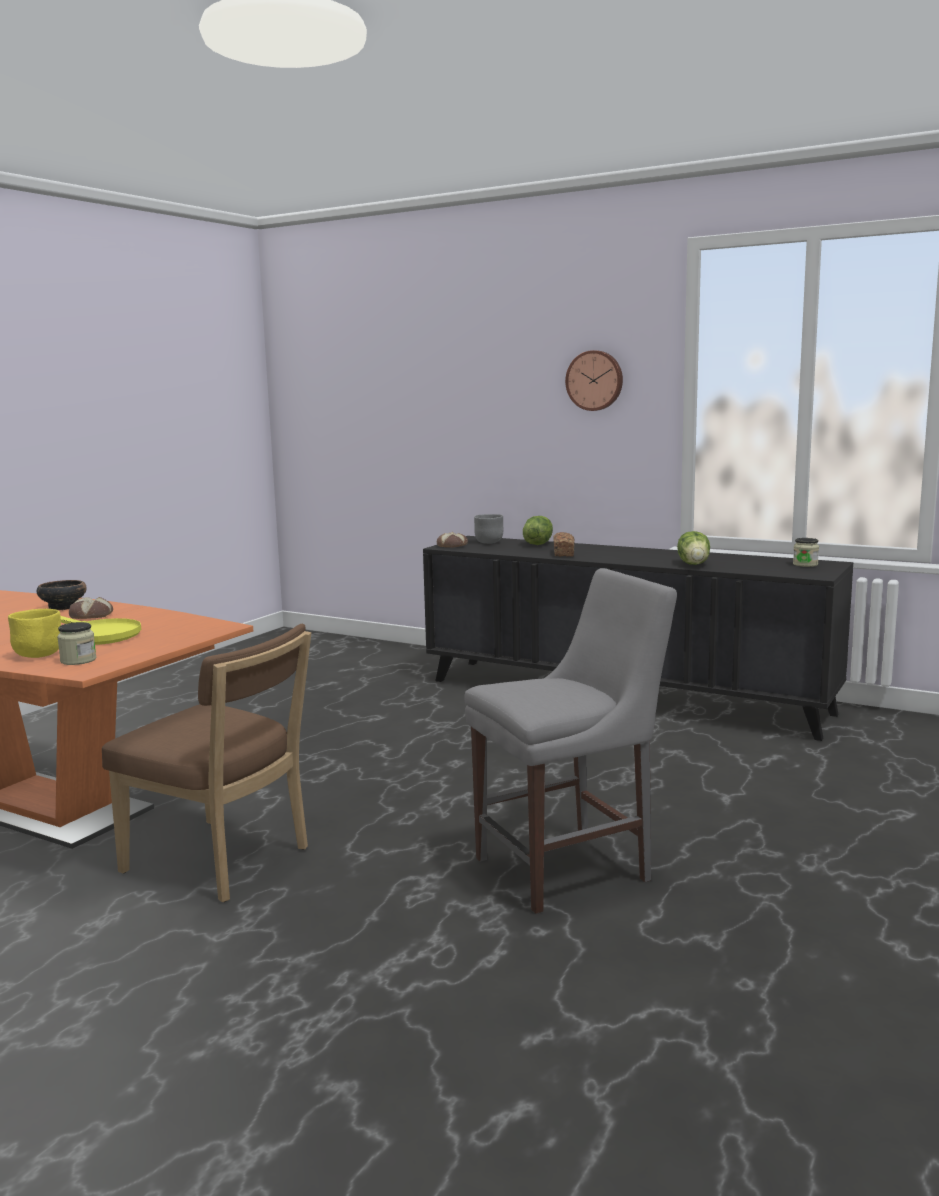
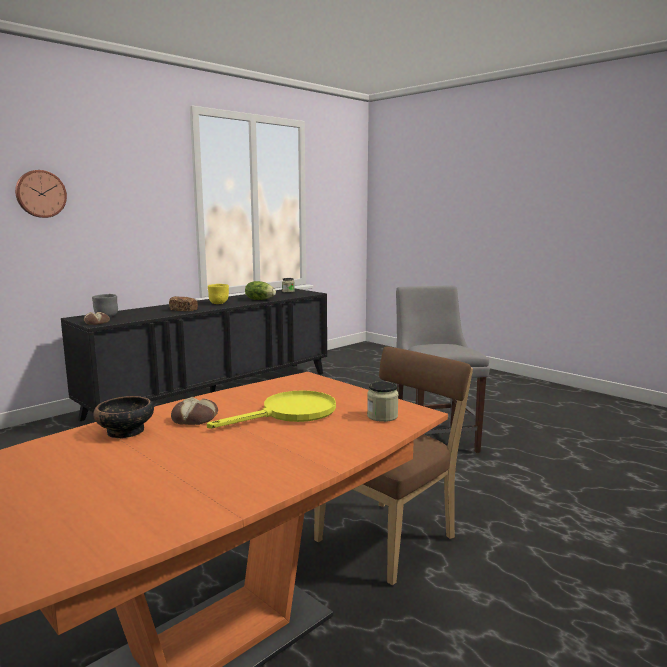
camera: 75 degrees left, 0 degrees up
(39, 655) = (353, 430): yellow bowl -> yellow bowl (219, 303)
(537, 544) = (138, 310): lettuce -> none
(595, 380) = (138, 192): wall clock -> wall clock (40, 194)

